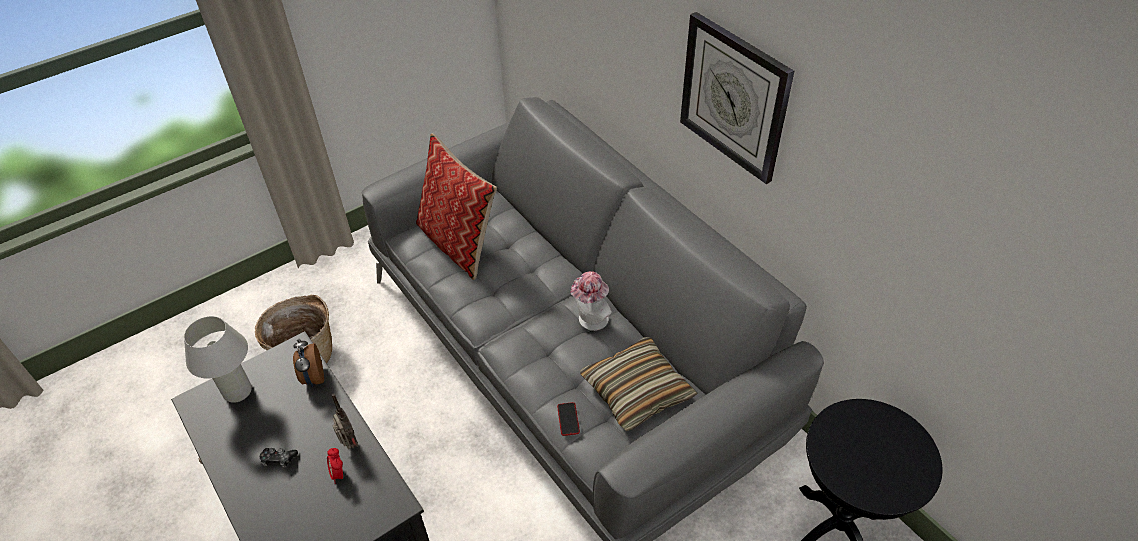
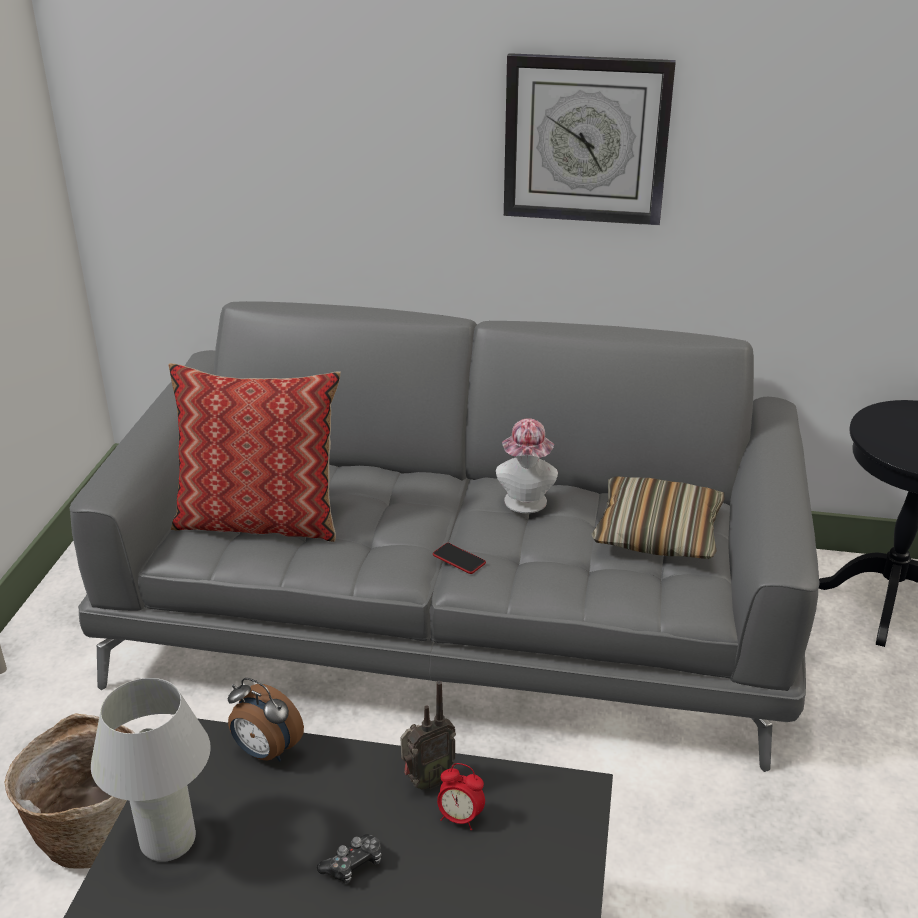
camera: 45 degrees left, 15 degrees down
(349, 444) = (426, 781): radio -> radio turned 135 degrees clockwise
(568, 419) = (632, 594): phone -> phone (459, 559)

